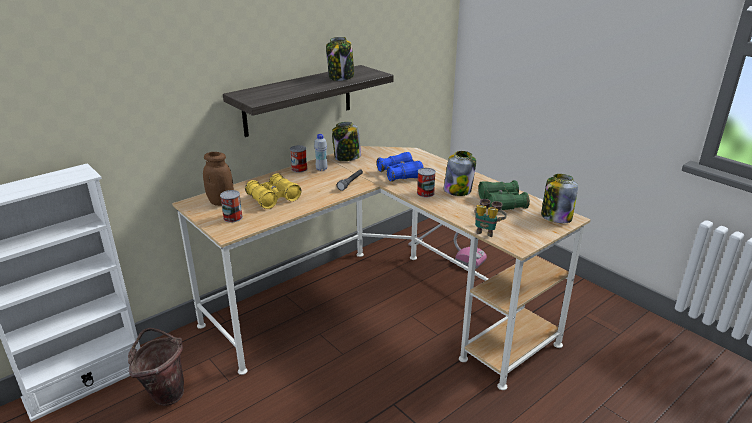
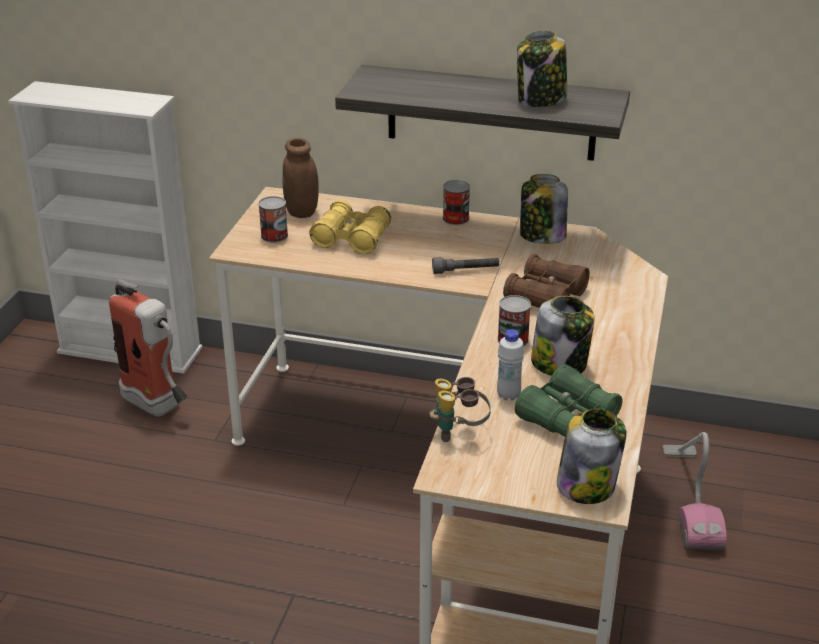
camera: 55 degrees right, 5 degrees up
(165, 393) = (159, 408): brown bucket -> fire extinguisher
(321, 169) = (478, 233): white bottle -> white bottle (508, 395)
(399, 174) = (546, 297): blue binoculars -> brown binoculars

